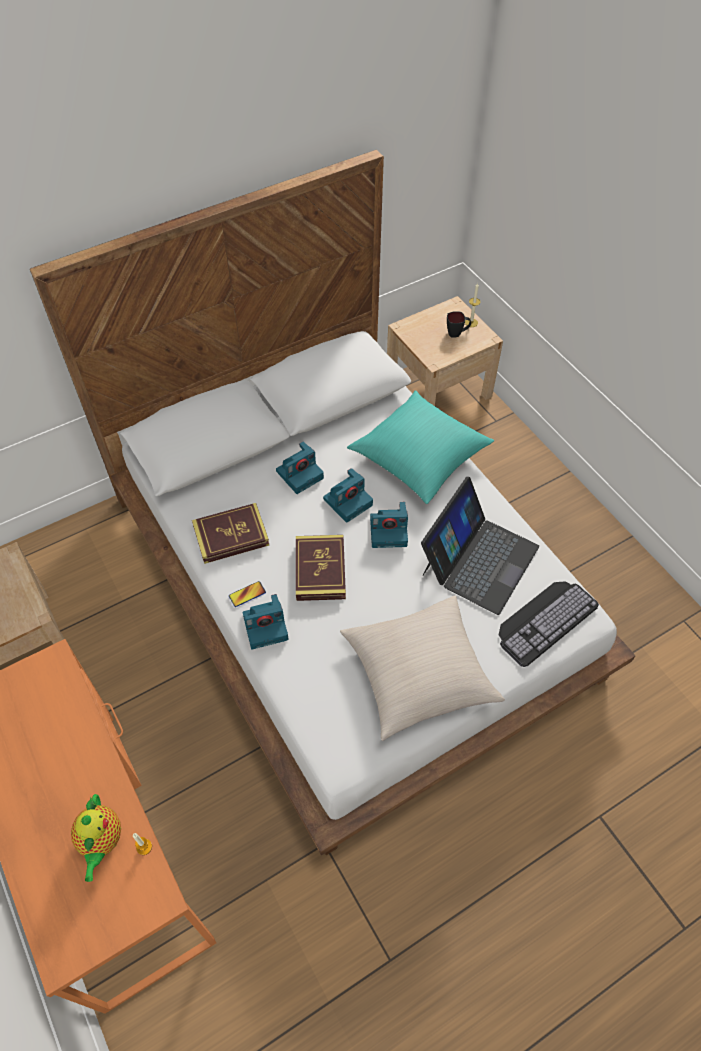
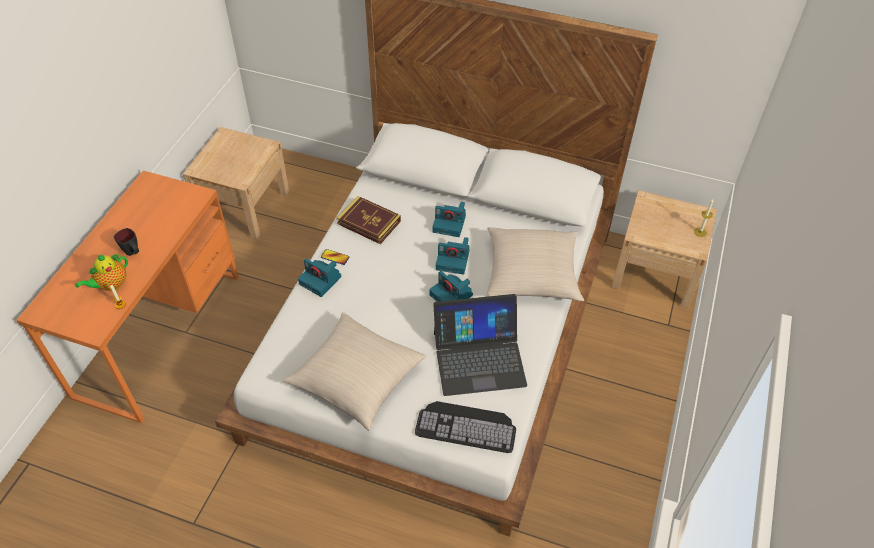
camera: 50 degrees right, 5 degrees down
(320, 570) = (385, 279): book -> none
(419, 457) = (531, 274): turquoise pillow -> beige pillow
(457, 333) = (679, 231): black mug -> black mug (133, 253)

